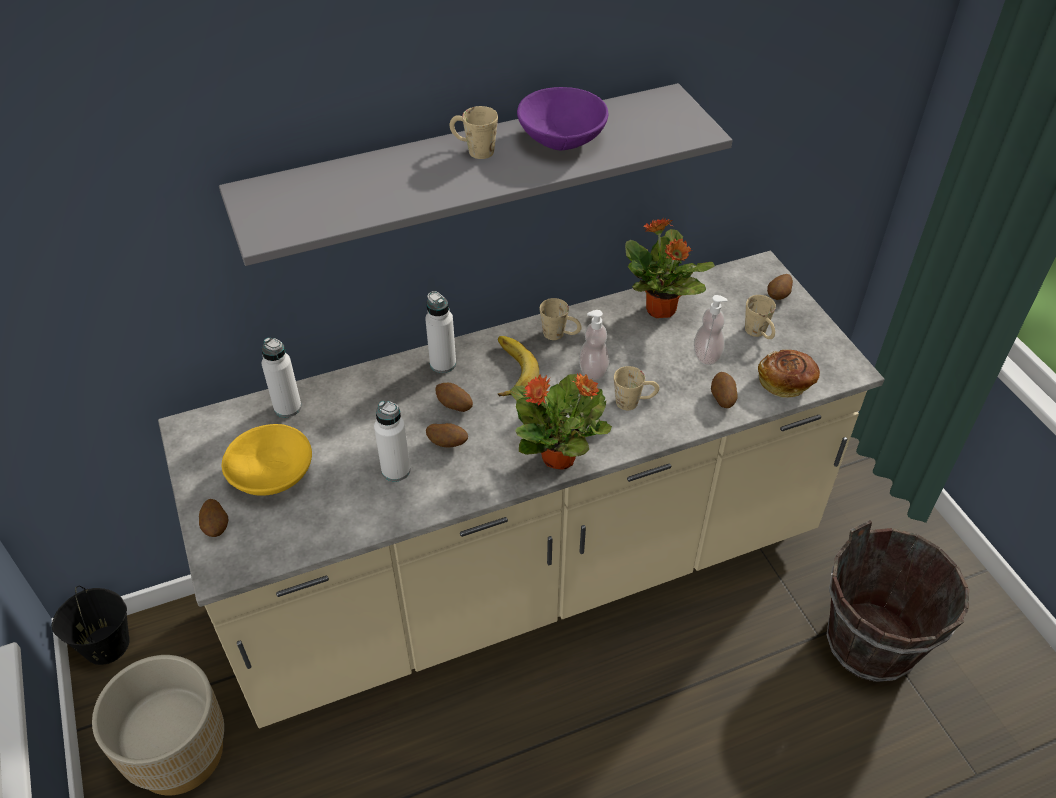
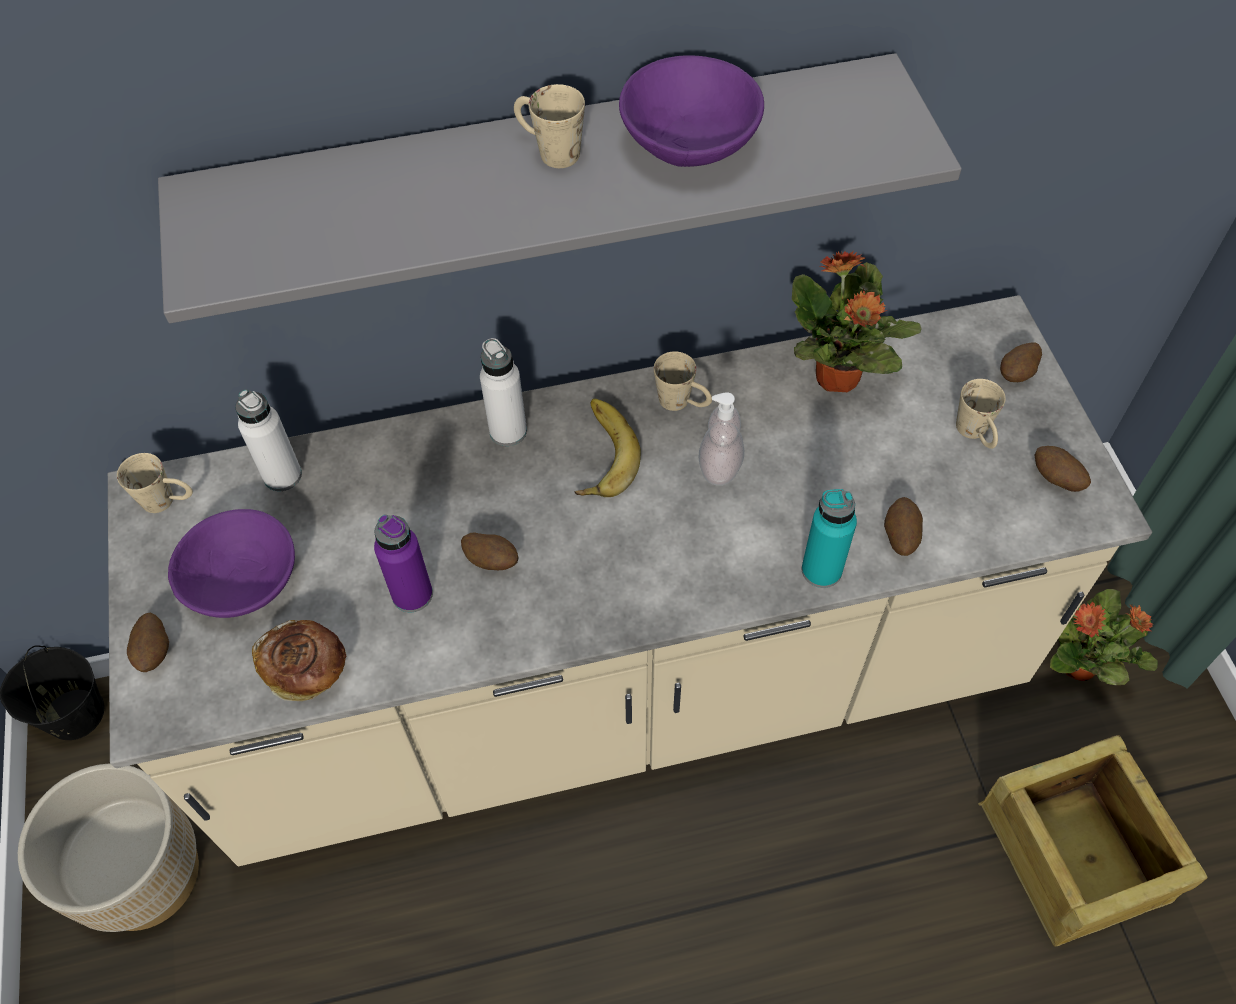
camera: 10 degrees right, 10 degrees up
(272, 475) = (243, 581): yellow bowl -> purple bowl
(396, 470) = (412, 594): white bottle -> purple bottle
(454, 406) = (512, 501): potato -> potato (1056, 479)
(560, 457) = (646, 603): potted plant -> potted plant (1079, 665)
(634, 402) = (770, 526): beige mug -> beige mug (168, 500)
(674, 424) = (821, 570): none -> turquoise bottle
(706, 355) = (890, 462): soap dispenser -> none
(786, 382) = (1001, 521): bread -> bread (307, 670)
(869, 643) = (1072, 855): brown bucket -> crate

